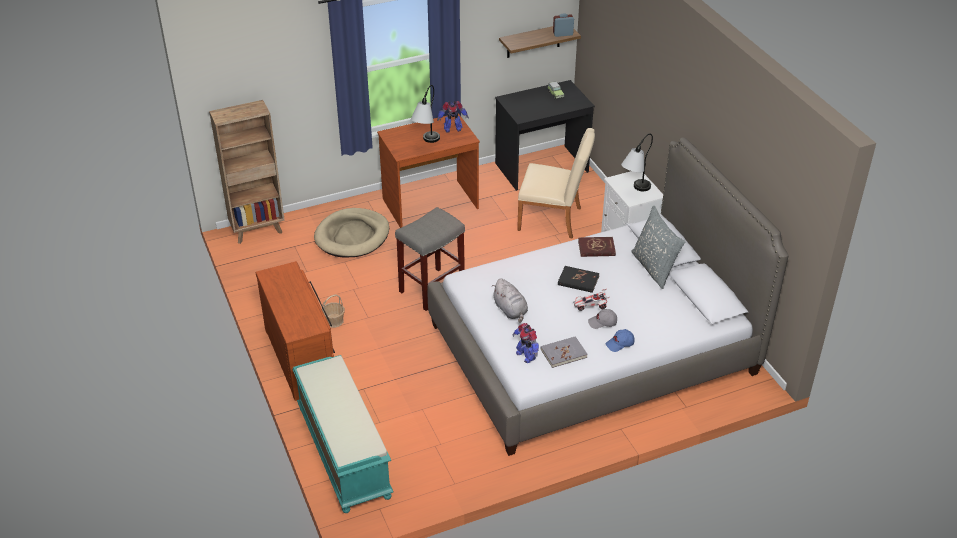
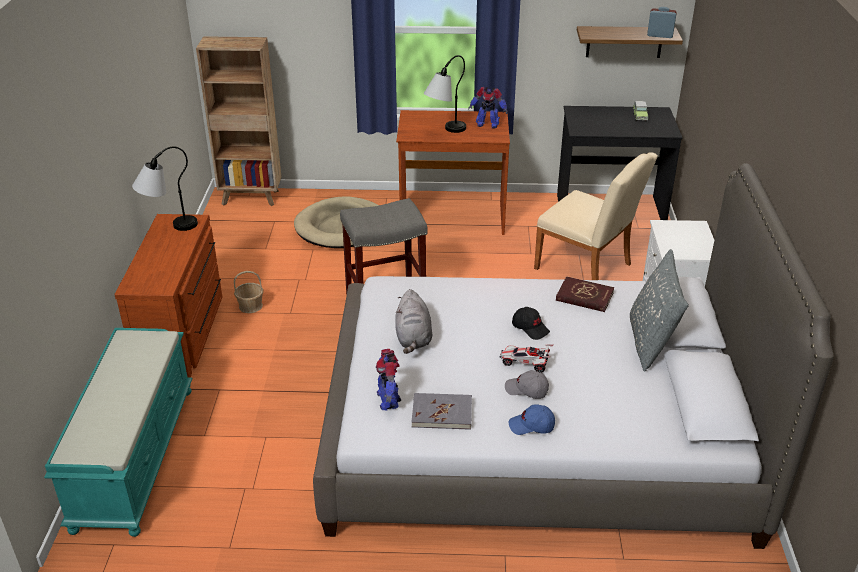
camera: 25 degrees right, 5 degrees down
(578, 281) = (530, 328): black book -> black cap
(634, 191) = (681, 243): table lamp -> table lamp (168, 227)

